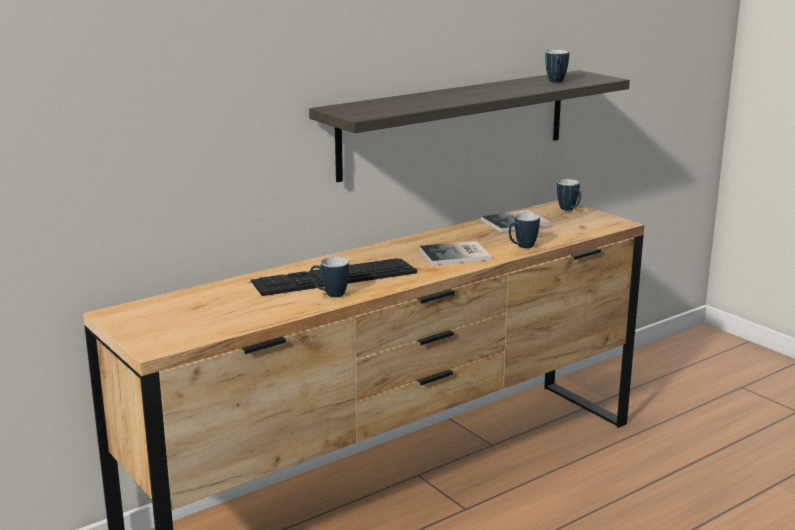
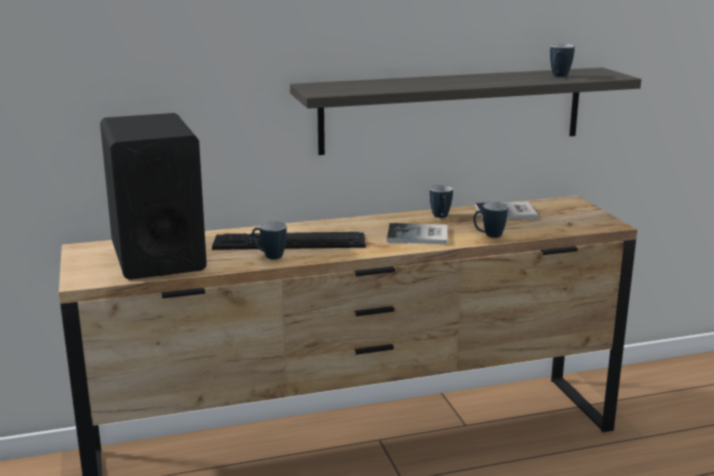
camera: 20 degrees right, 0 degrees up
(209, 310) = (157, 256): none -> black speaker
(569, 210) = (572, 206): mug -> mug (441, 217)

